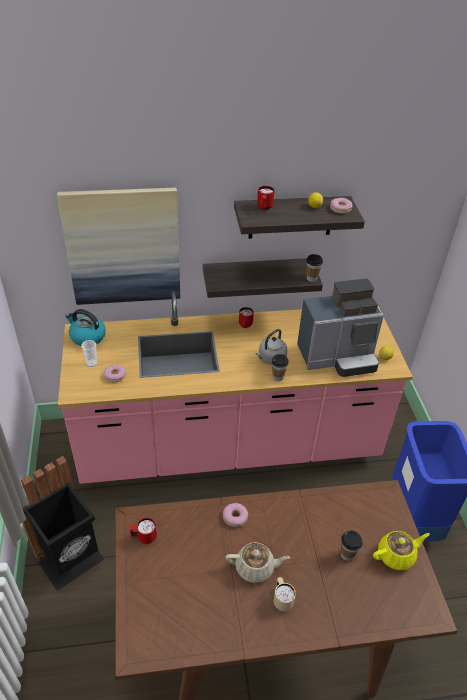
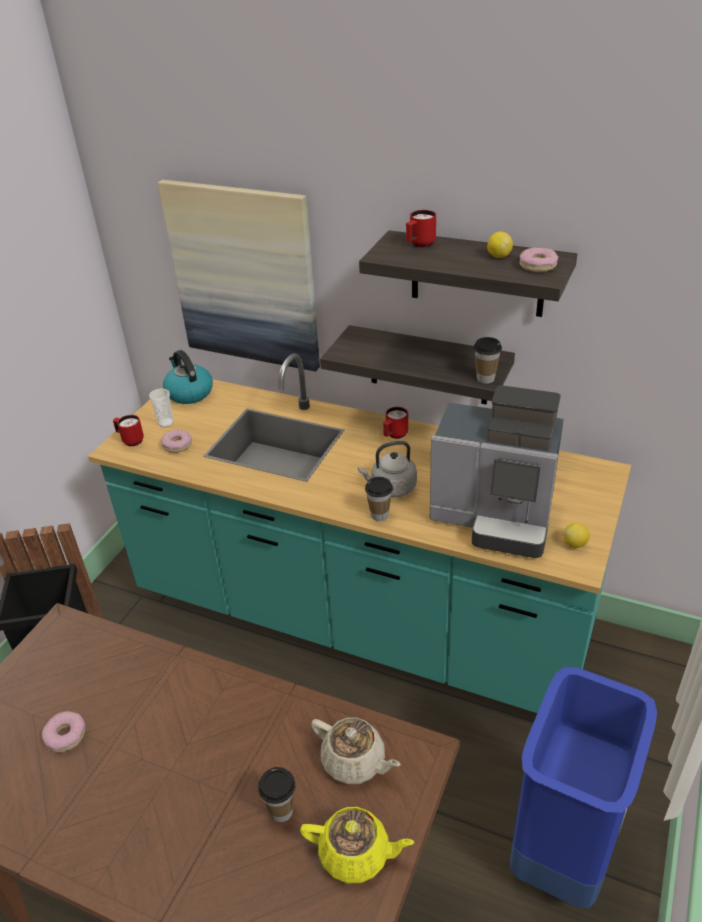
camera: 35 degrees right, 5 degrees down
(144, 537) = (52, 652): red mug -> red mug (130, 440)
(229, 444) = (360, 616): pink counter -> turquoise counter
(235, 517) = (178, 680): donut -> donut (65, 735)
(255, 567) = (142, 760): beige teapot -> beige teapot (355, 762)
(282, 600) = (135, 823): beige mug -> none

